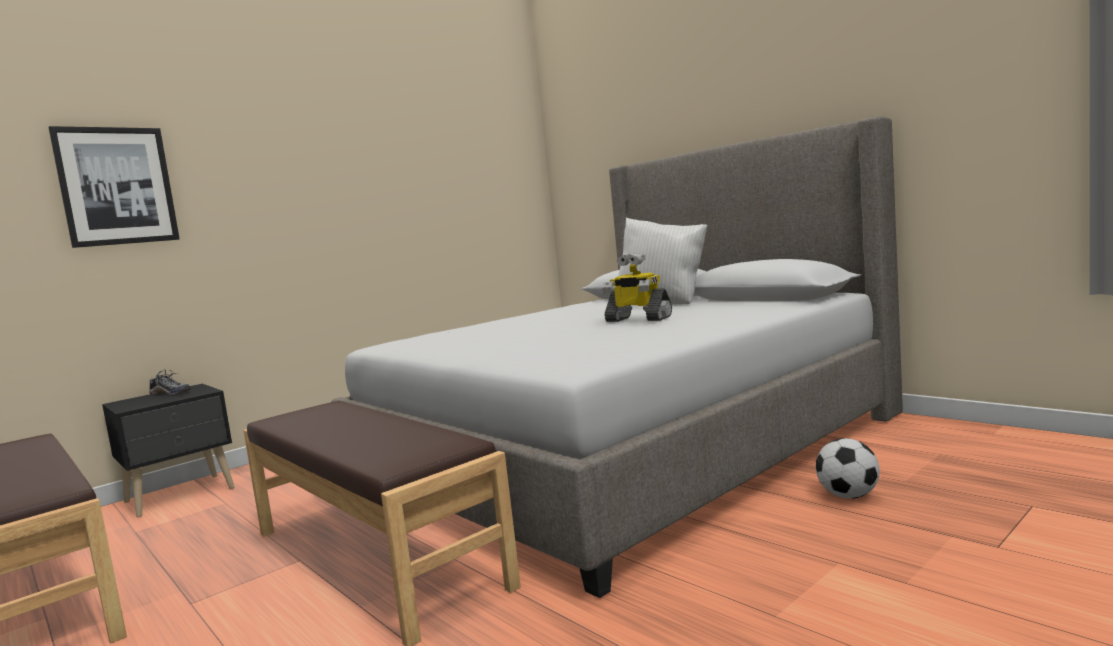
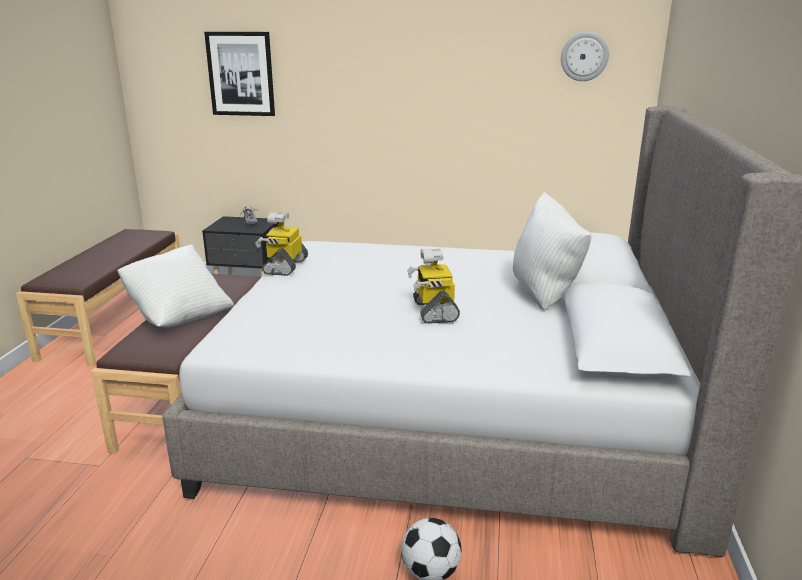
camera: 50 degrees right, 15 degrees up
(349, 435) = (179, 315): none -> white pillow
(421, 349) = (285, 266): none -> toy robot
(495, 156) = (584, 56): none -> wall clock

